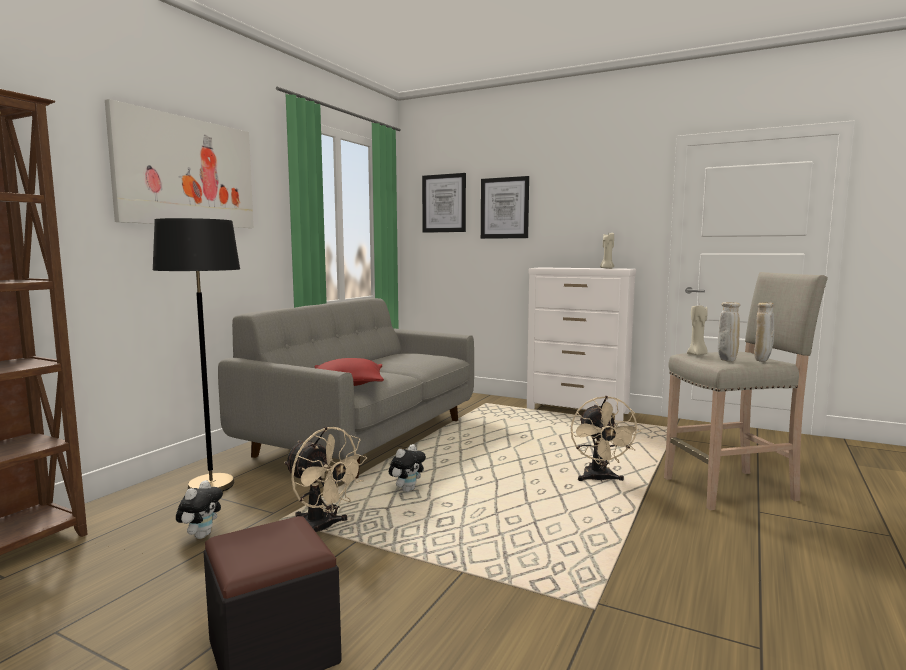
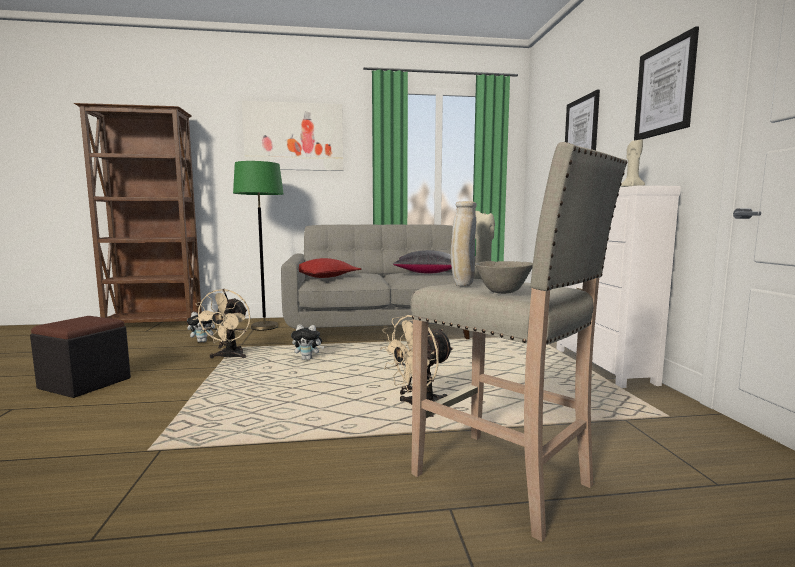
camera: 55 degrees right, 0 degrees up
(211, 486) = (264, 327): black floor lamp -> green floor lamp
(404, 357) = (428, 272): none -> black pillow
(444, 203) = (547, 137): picture -> picture (665, 89)
(762, 361) = (502, 293): beige vase -> grey bowl

